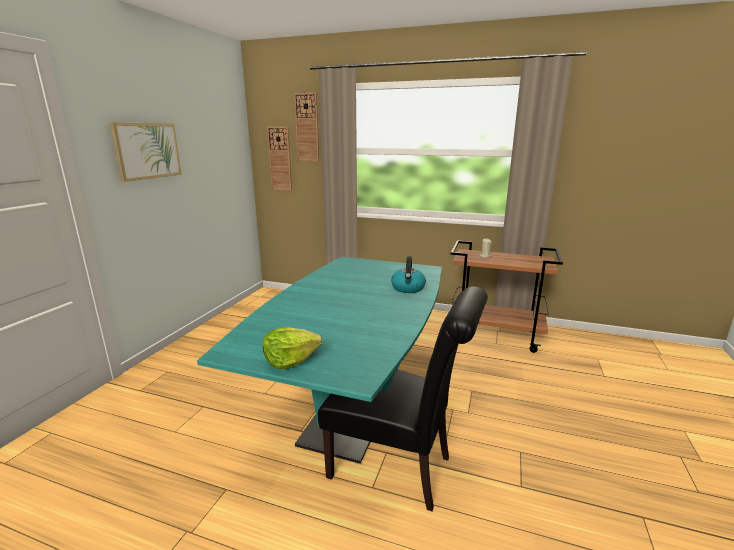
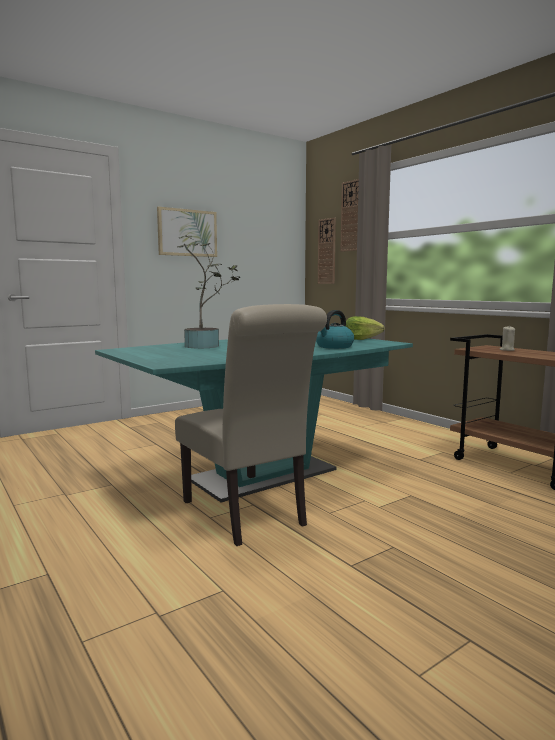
camera: 35 degrees right, 10 degrees down
(290, 360) = (144, 355): lettuce -> lettuce (361, 339)
(301, 314) = (206, 346): none -> potted plant
(398, 468) = (248, 515): black chair -> beige chair

